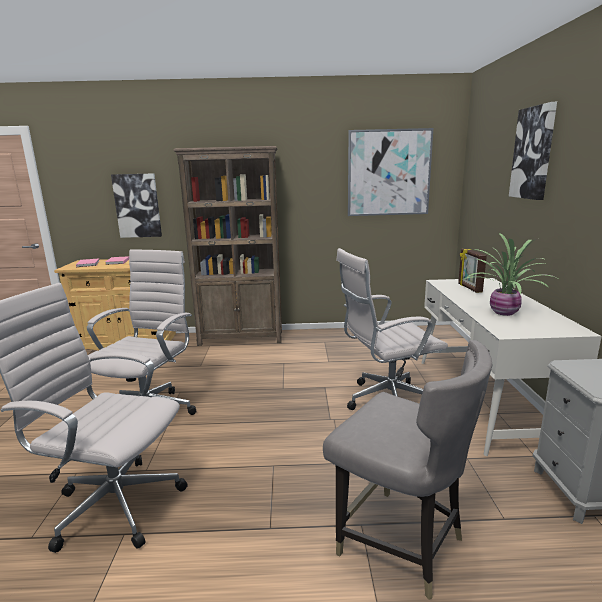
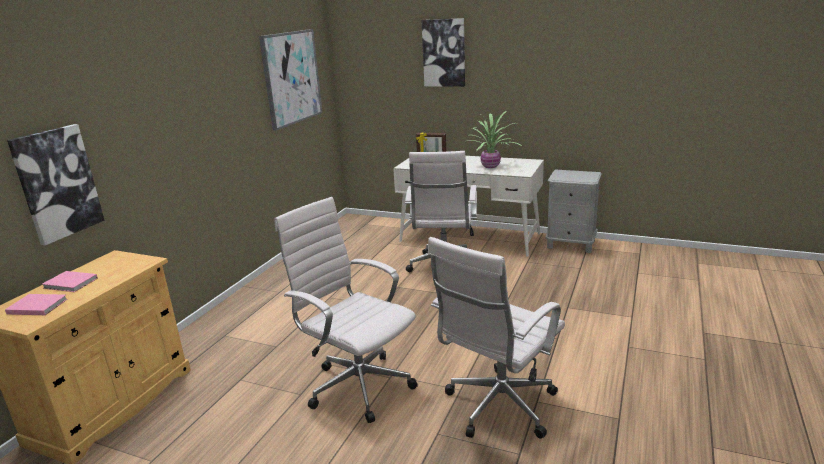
camera: 65 degrees left, 5 degrees up
(241, 338) = (233, 312): brown bookcase -> none
(400, 542) = (585, 299): grey chair -> none

